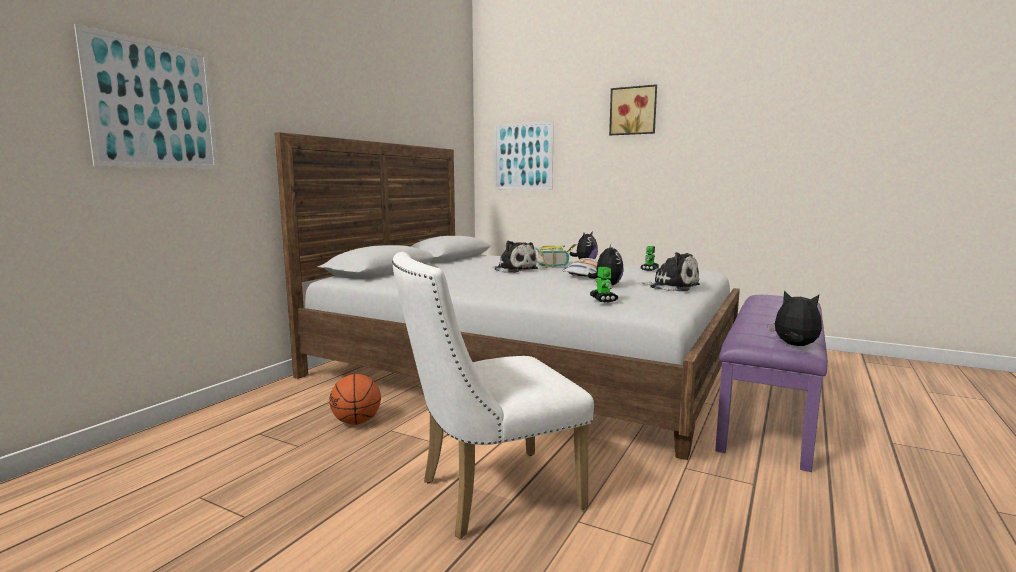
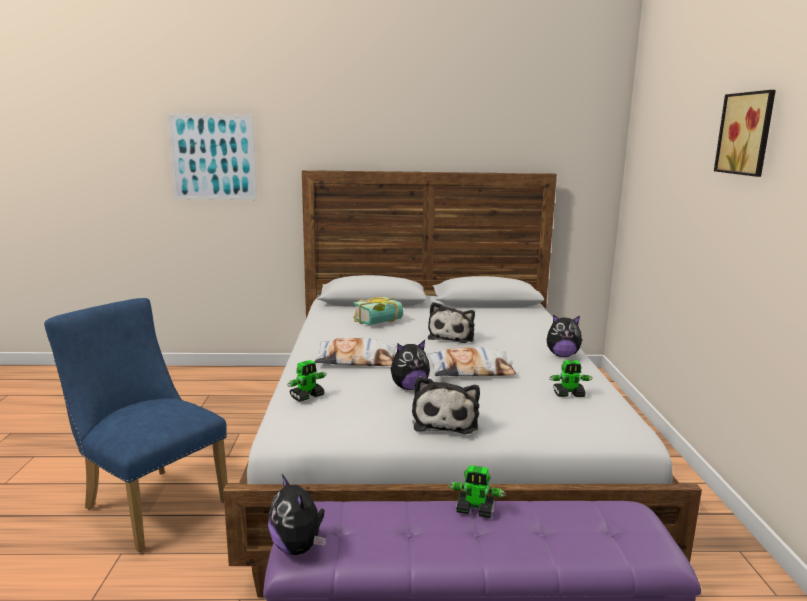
camera: 60 degrees right, 5 degrees up
(356, 422) = (245, 417): basketball -> none
(488, 495) = (150, 503): white chair -> blue chair
(523, 156) = (651, 187): picture -> none
(533, 287) = (356, 360): none -> pillow
(555, 265) = (510, 346): book -> book (380, 322)
(756, 313) = (475, 510): none -> toy robot
(794, 346) = (298, 547): plush toy -> plush toy turned 135 degrees clockwise

